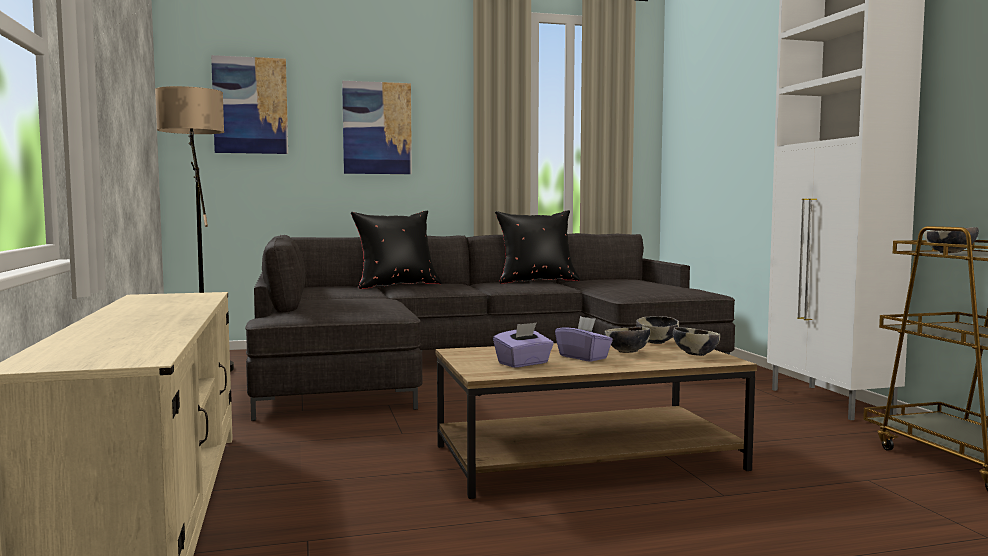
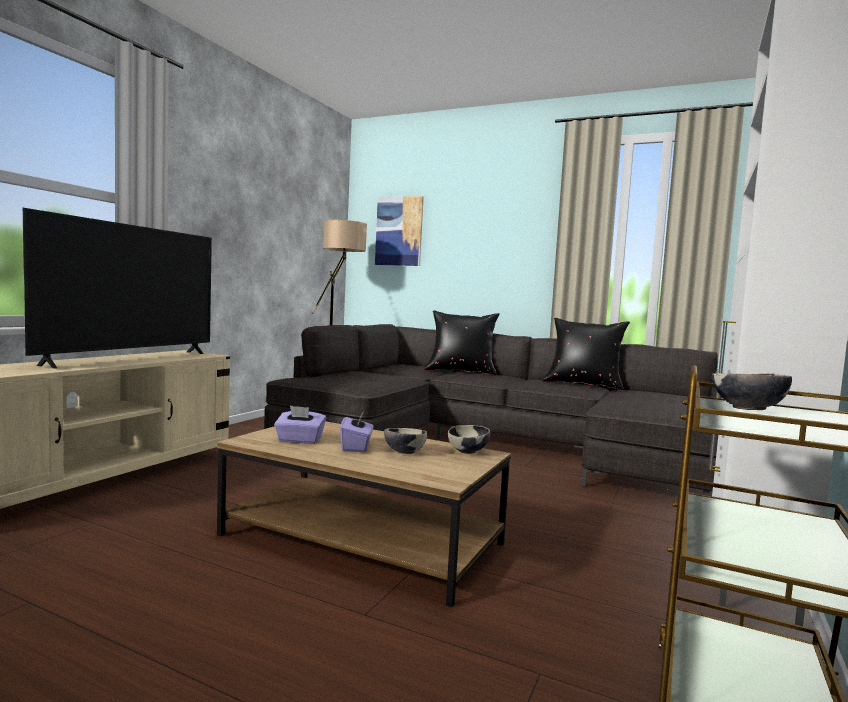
camera: 40 degrees right, 0 degrees up
(157, 310) = (131, 359): none -> television
(377, 128) = (483, 246): picture -> none
(695, 354) = (447, 469): bowl -> none

